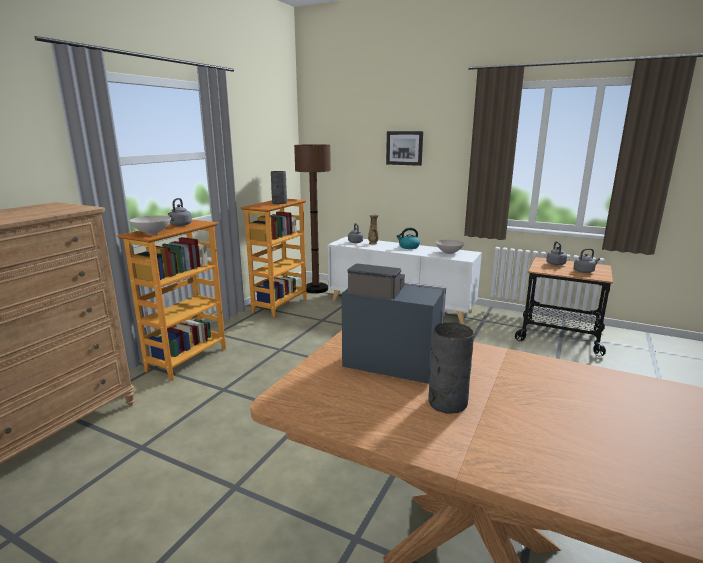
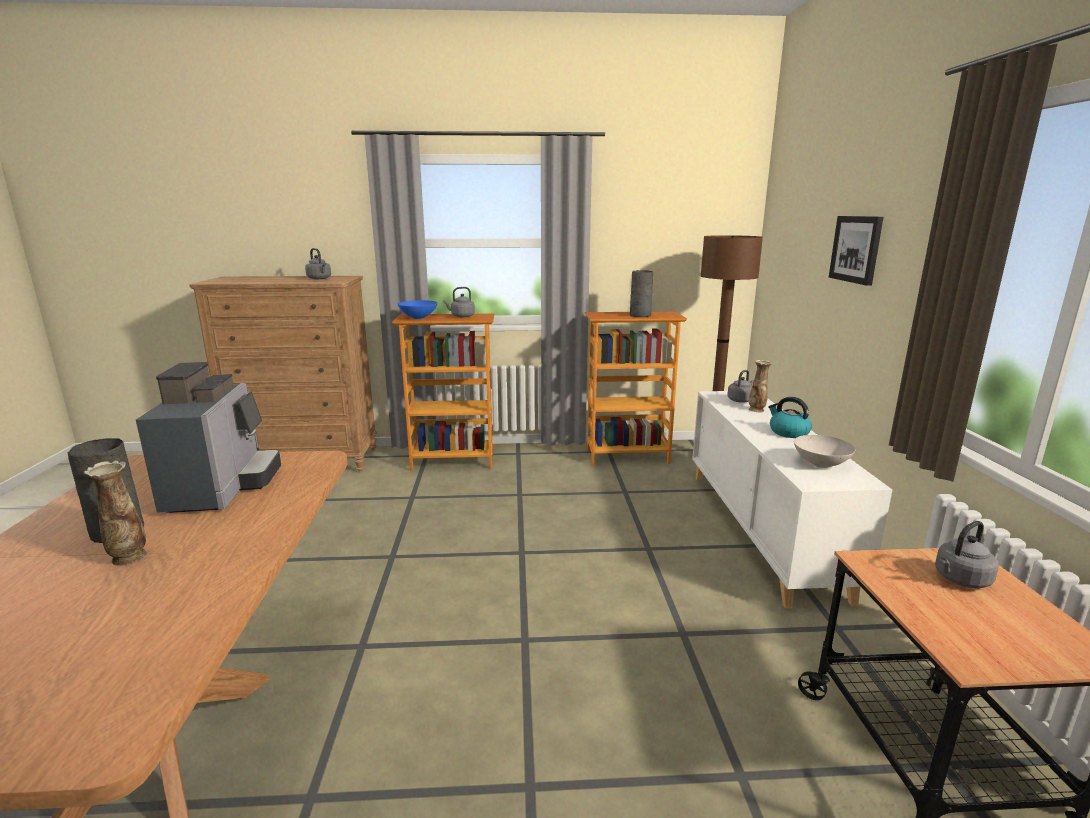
camera: 60 degrees right, 0 degrees up
(152, 233) = (418, 318): white bowl -> blue bowl
(497, 396) = (128, 558): none -> vase
(584, 271) = (978, 627): grey kettle -> grey kettle (319, 278)

